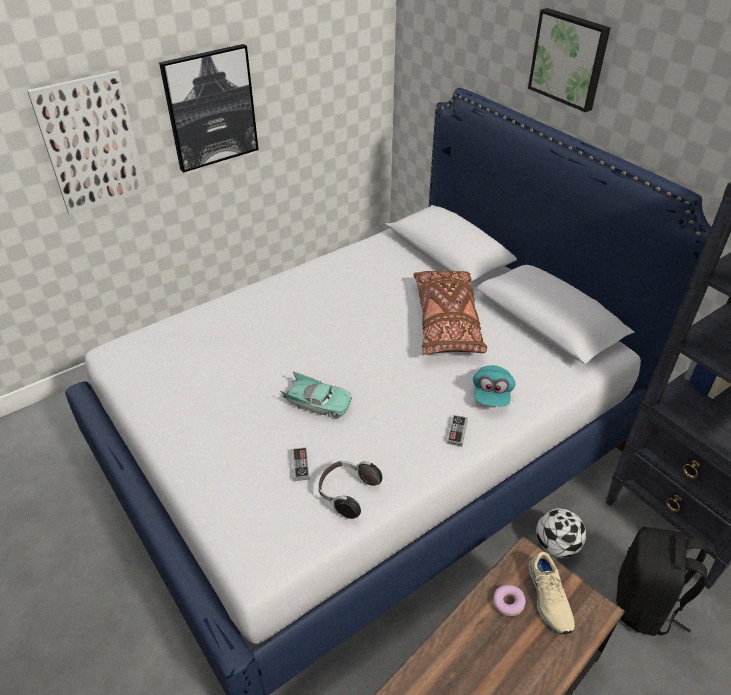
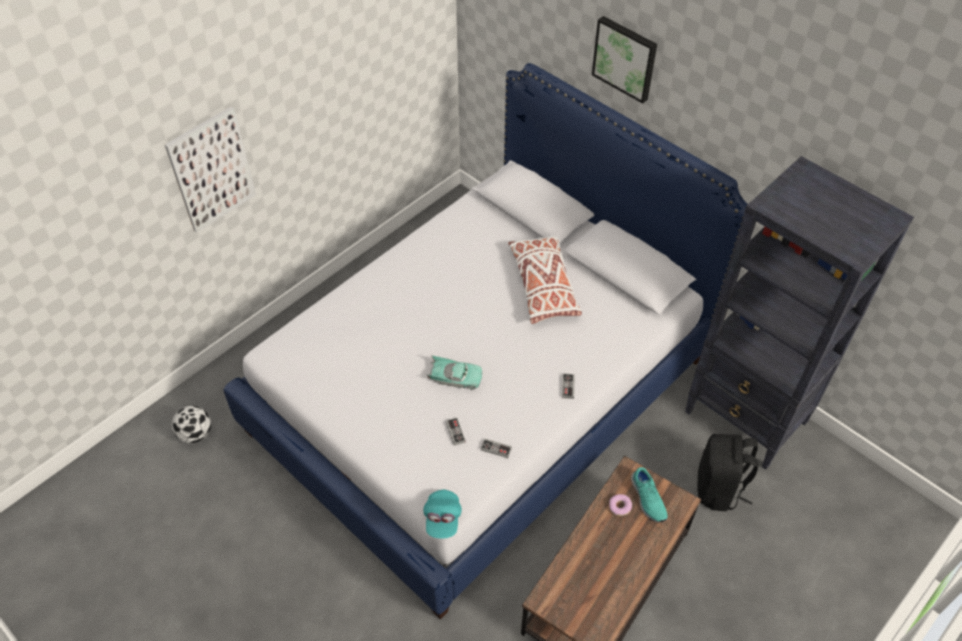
camera: 10 degrees left, 10 degrees up
(211, 108) = (304, 110): picture -> none
(347, 493) = (496, 449): headphones -> game controller
(447, 322) = (543, 286): brown pillow -> white pillow
(491, 395) = (589, 350): turquoise cap -> turquoise cap (442, 519)
(548, 598) = (647, 499): beige shoe -> turquoise shoe
(556, 546) = (649, 454): football -> football (195, 434)

